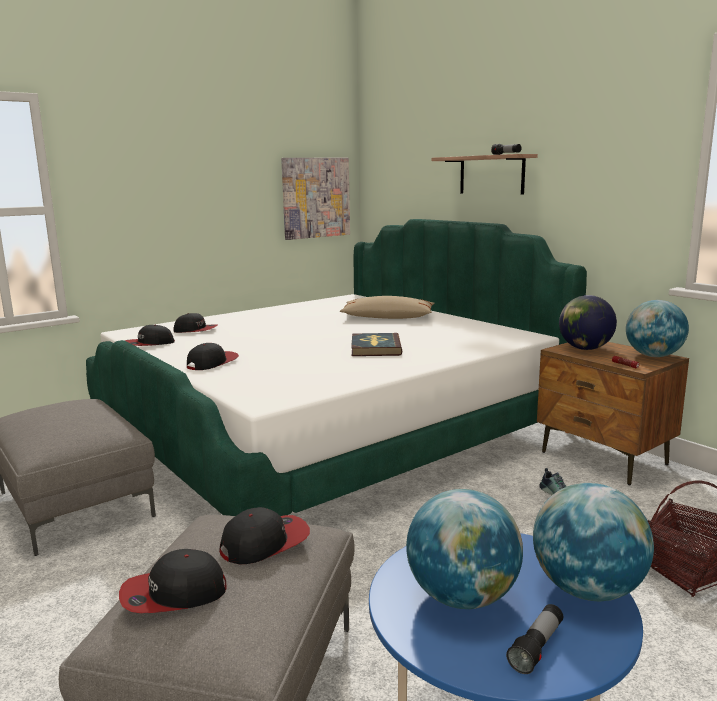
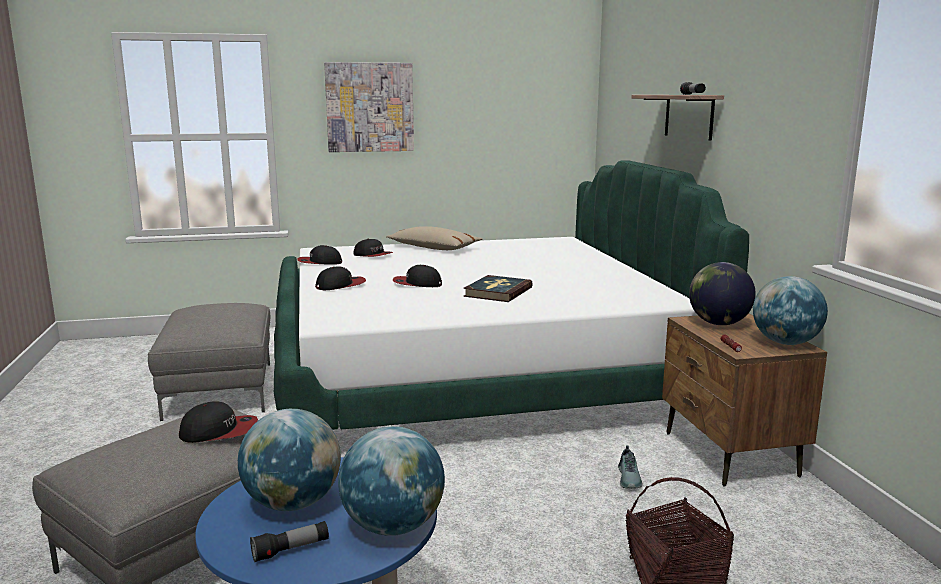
camera: 25 degrees right, 0 degrees up
(173, 594) = (121, 448): cap -> cap (417, 284)
(316, 197) = (541, 132): picture -> picture (369, 107)
(387, 317) = (562, 264): beige pillow -> beige pillow (433, 248)

